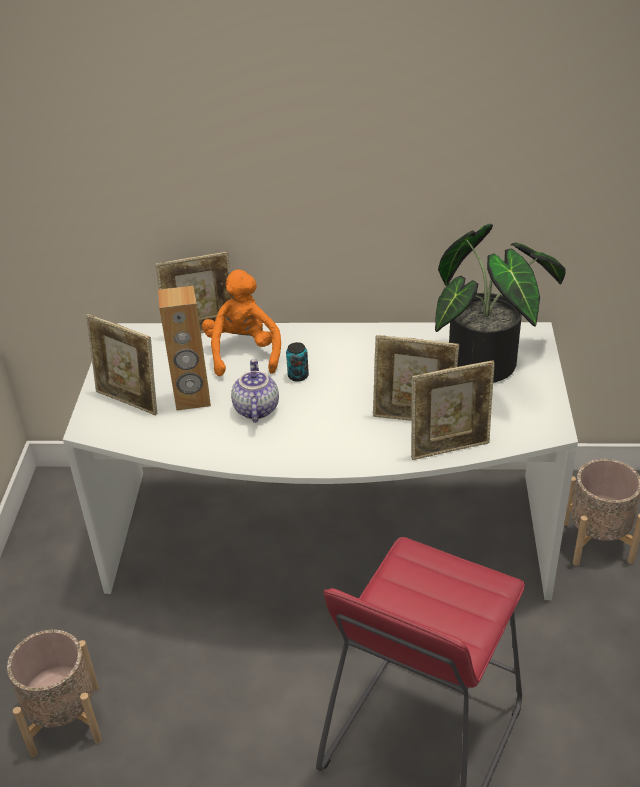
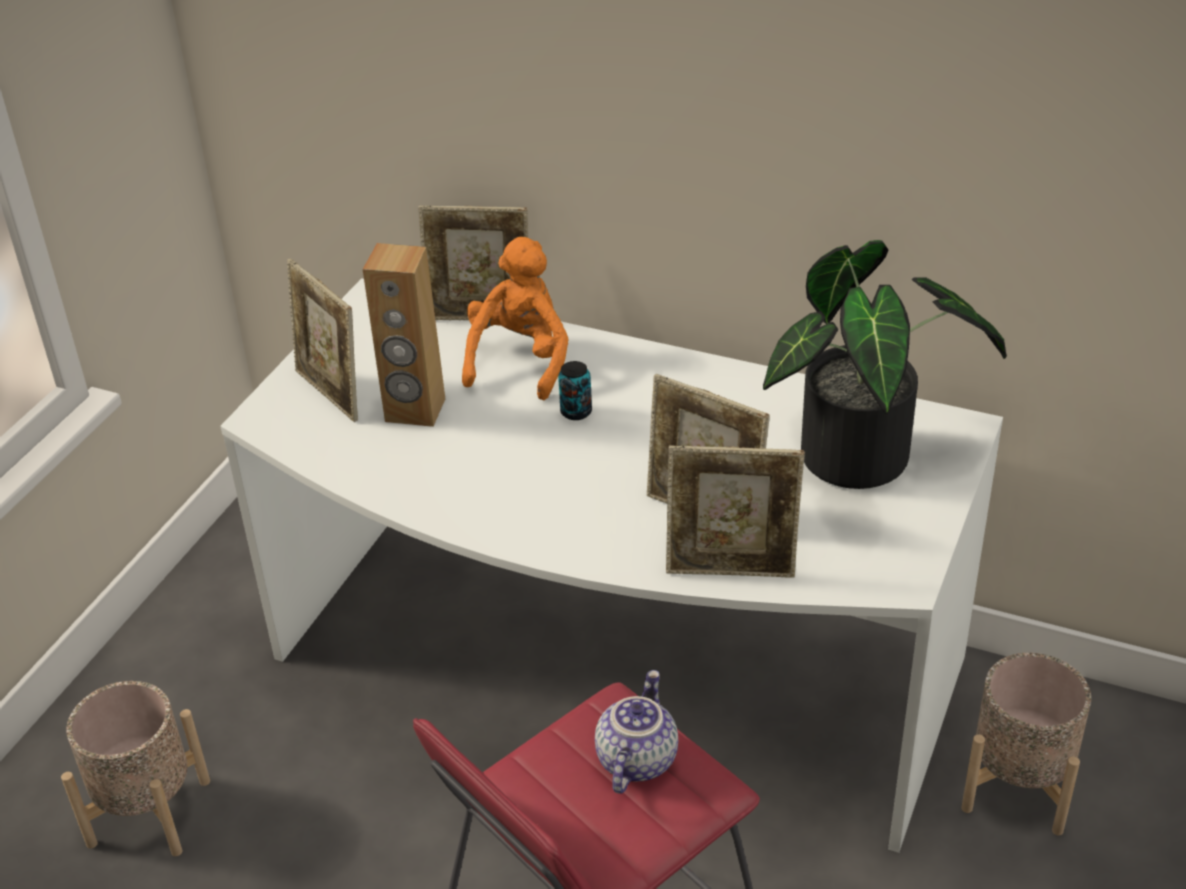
camera: 20 degrees right, 0 degrees up
(255, 409) = (490, 445): teapot -> teapot (635, 759)

